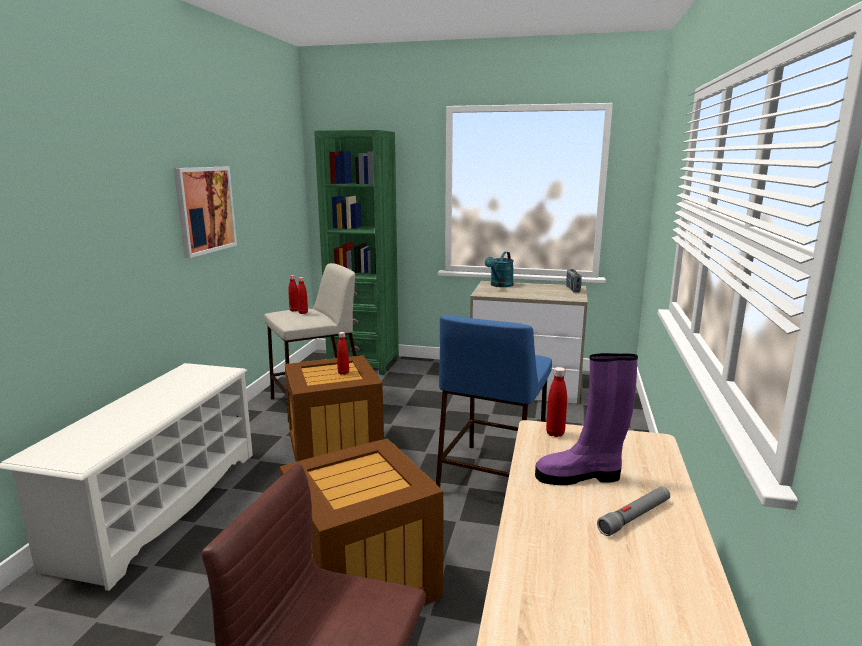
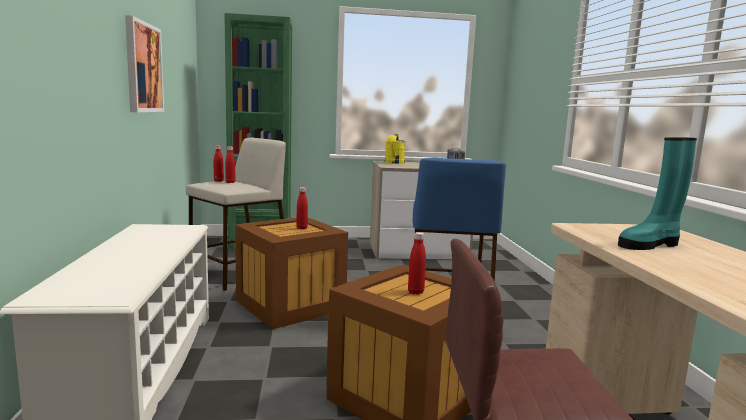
camera: 20 degrees left, 5 degrees down
(500, 285) = (394, 163): turquoise watering can -> yellow watering can
(555, 433) = (589, 227): red bottle -> red bottle (415, 292)
(580, 476) = (650, 245): purple boot -> turquoise boot
(635, 516) = (723, 259): grey flashlight -> none

